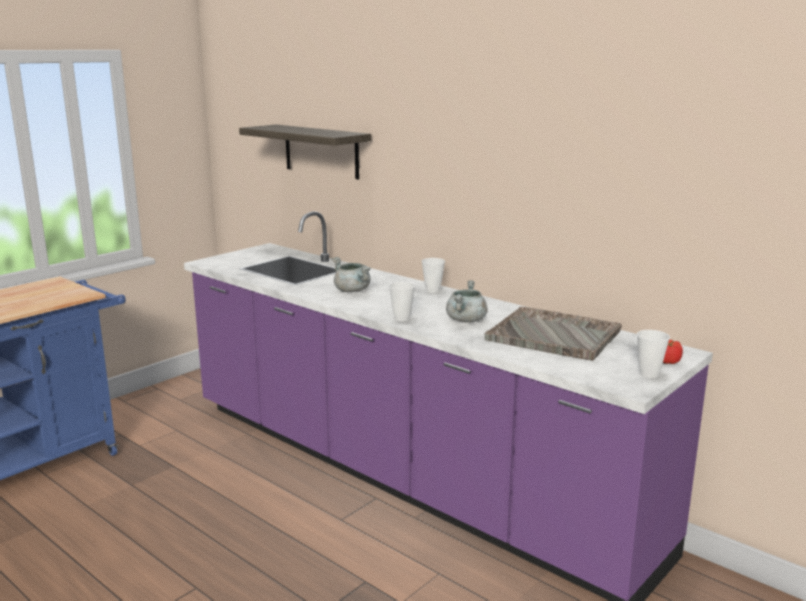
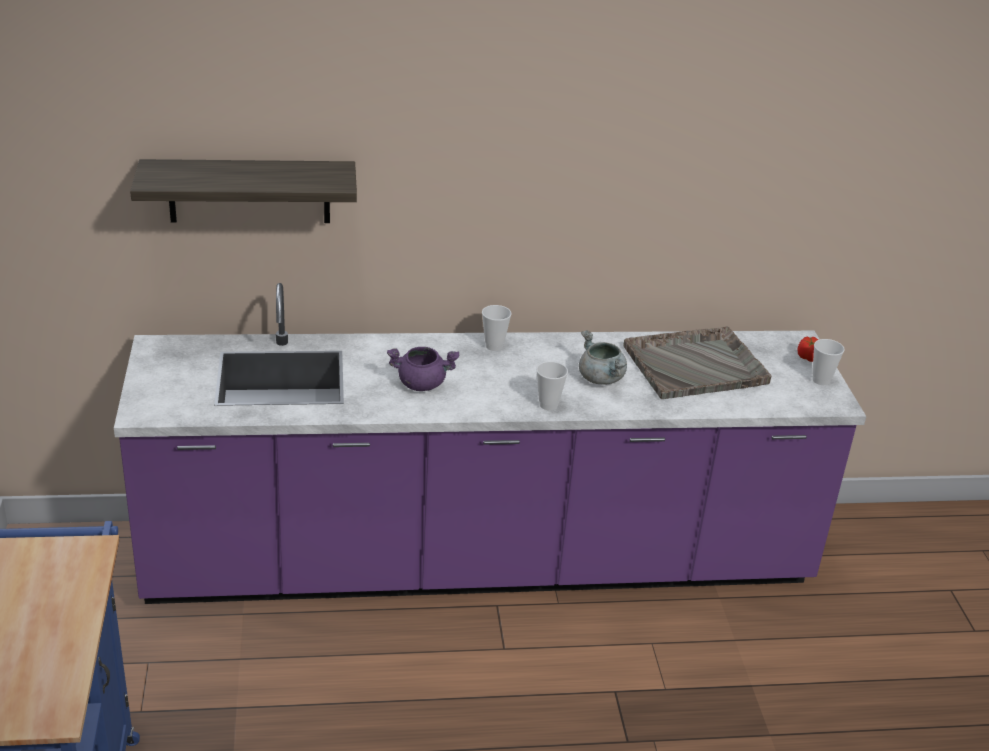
camera: 50 degrees left, 15 degrees up
(352, 290) = (422, 384): grey cooking pot -> purple cooking pot

